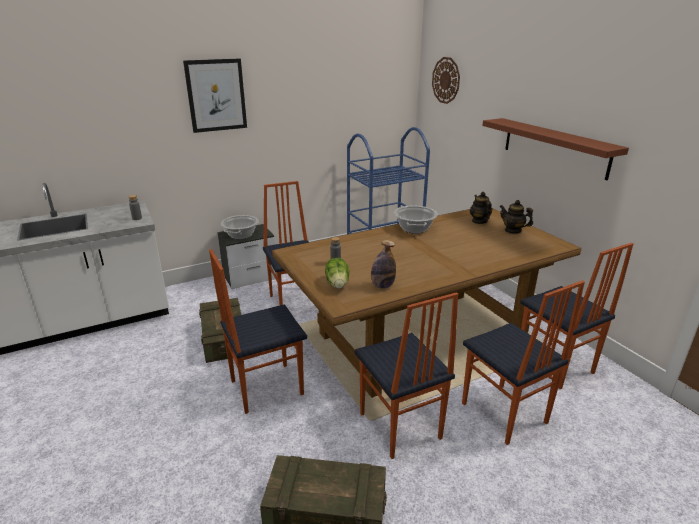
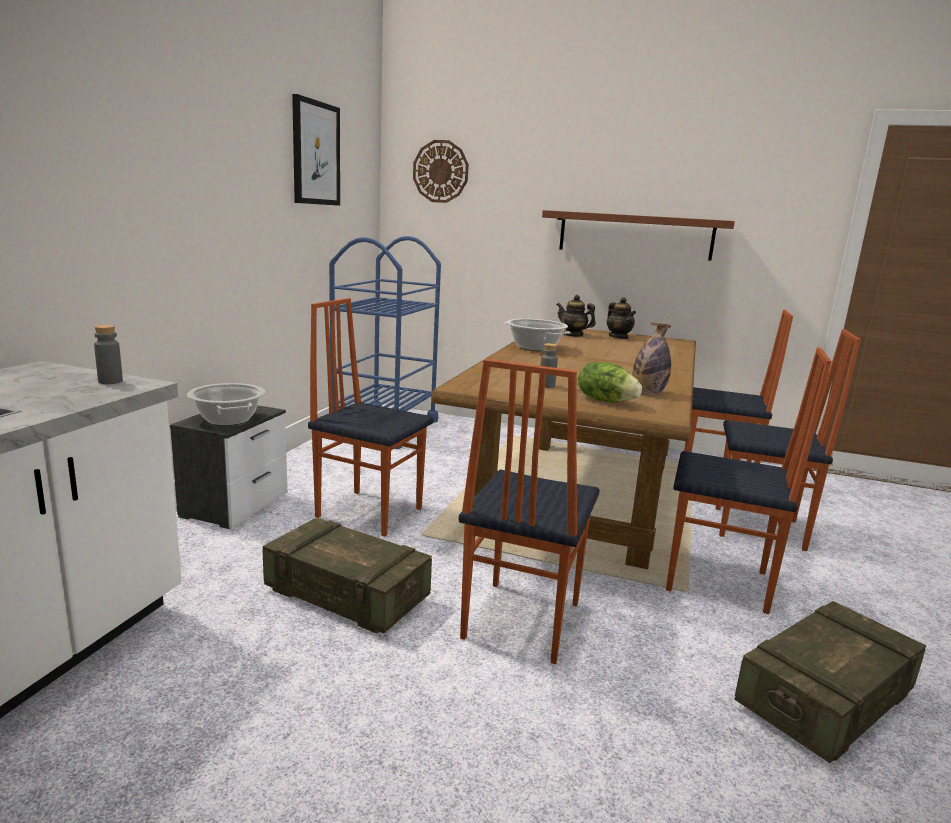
camera: 45 degrees left, 10 degrees down
(216, 95) = (165, 144): picture -> picture (315, 153)
(513, 230) = (618, 337): teapot -> teapot turned 105 degrees counterclockwise

